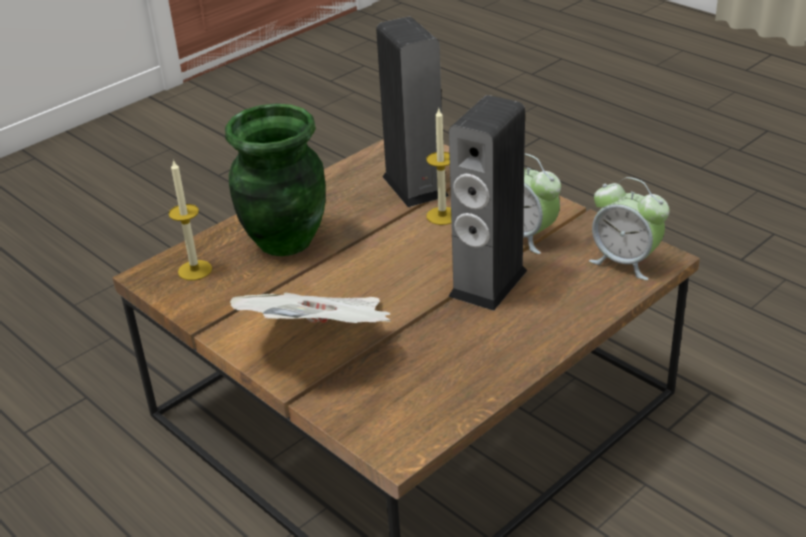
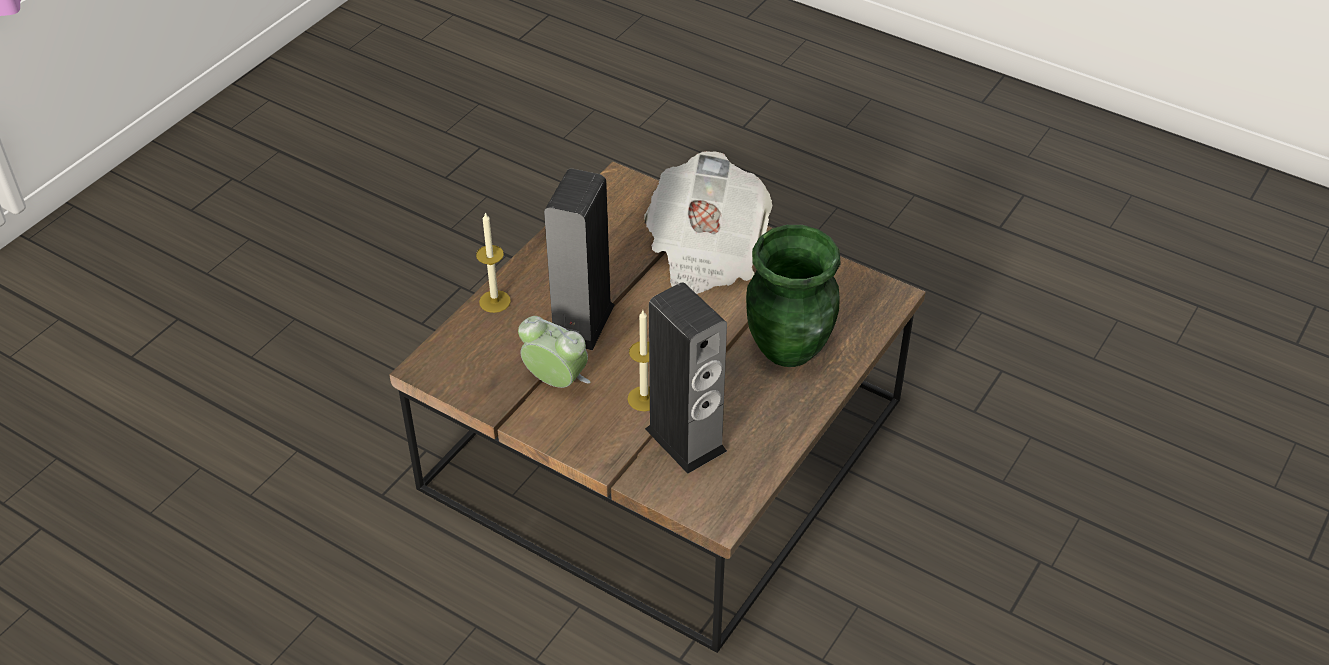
camera: 165 degrees right, 10 degrees up
(195, 270) = (854, 305): candle -> candle (495, 301)
(625, 262) = (459, 360): alarm clock -> none

